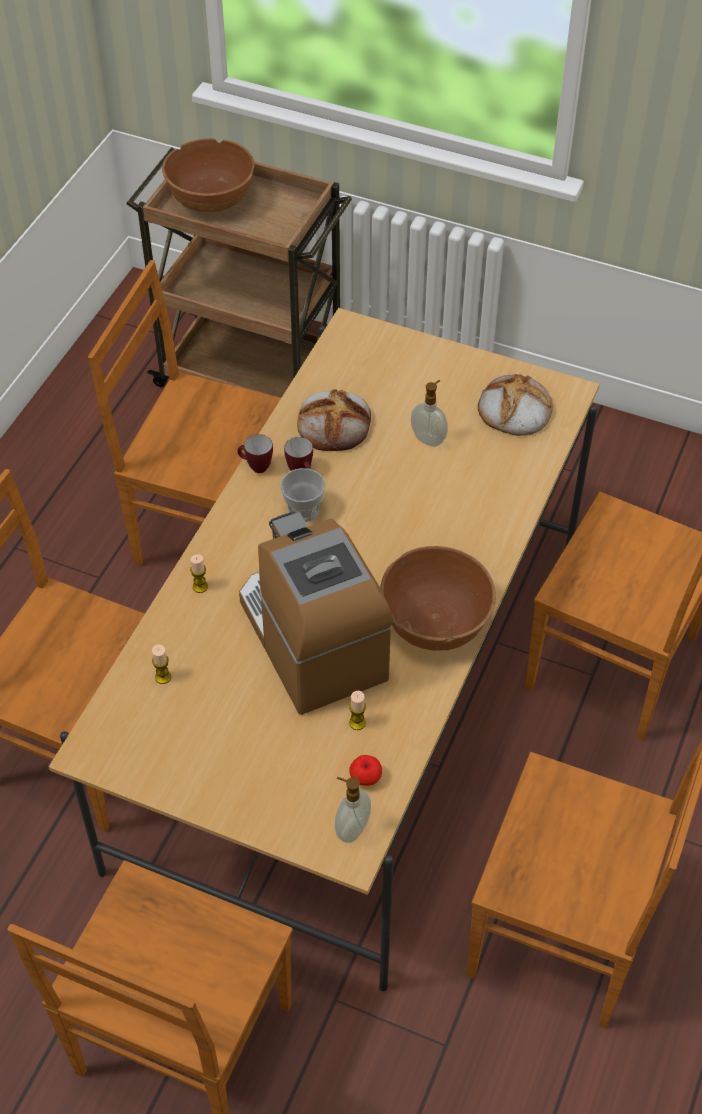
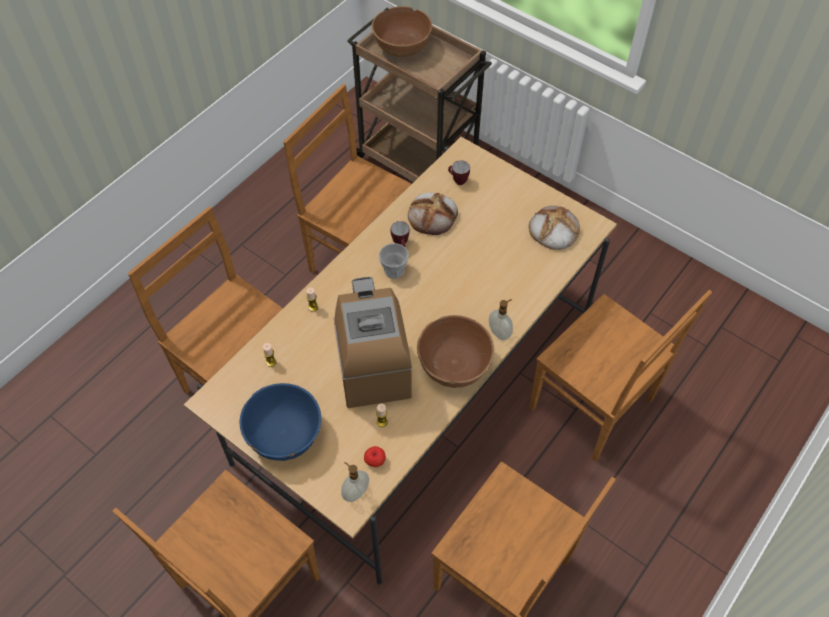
camera: 15 degrees right, 5 degrees up
(219, 774) = (285, 435): none -> blue bowl
(255, 467) = (373, 234): mug -> mug (457, 181)
(429, 438) = (490, 238): soap dispenser -> soap dispenser (500, 332)

